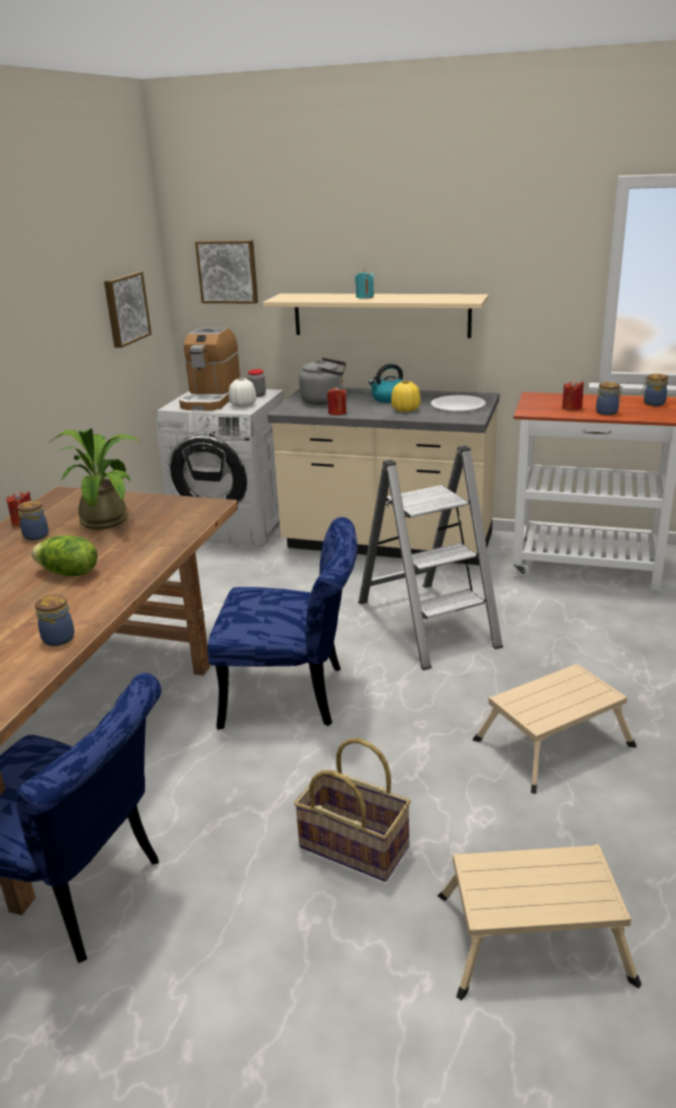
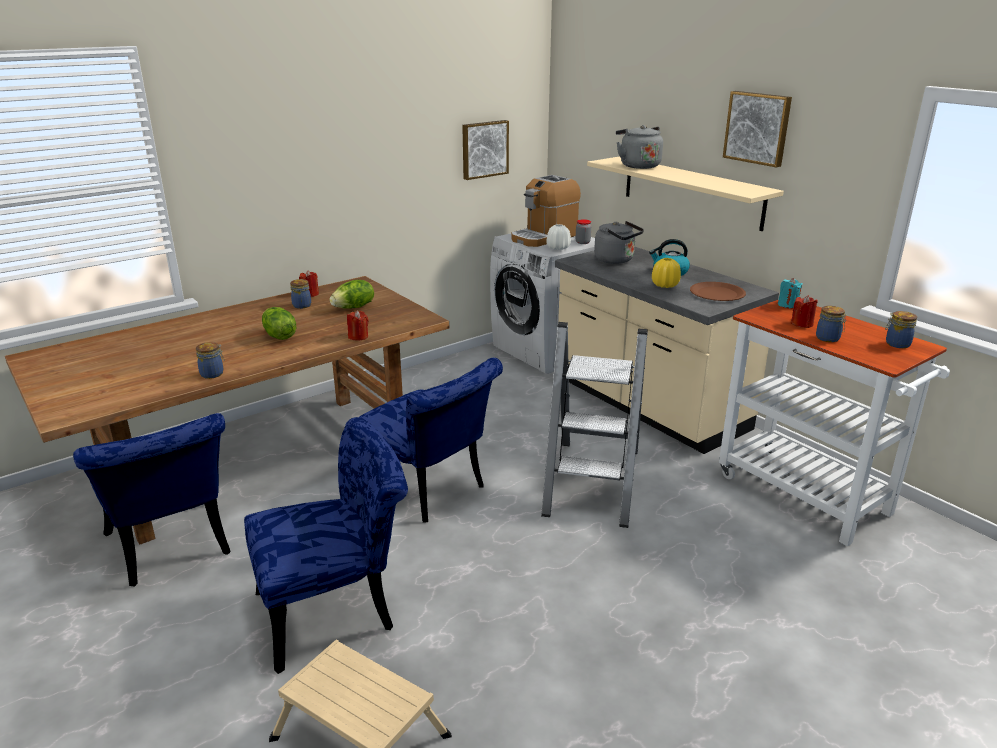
camera: 35 degrees right, 0 degrees up
(106, 519) = (354, 307): potted plant -> lettuce
(228, 271) = (586, 130): picture -> picture (758, 128)
(320, 297) = (638, 165): none -> grey kettle
(337, 413) = (607, 272): red candle -> red candle (358, 337)
(355, 846) = (337, 609): basket -> blue chair
(364, 297) = (671, 172): turquoise candle -> turquoise candle (787, 305)
(457, 405) = (717, 293): white plate -> brown plate
(554, 742) = (564, 619): beige step ladder -> none

